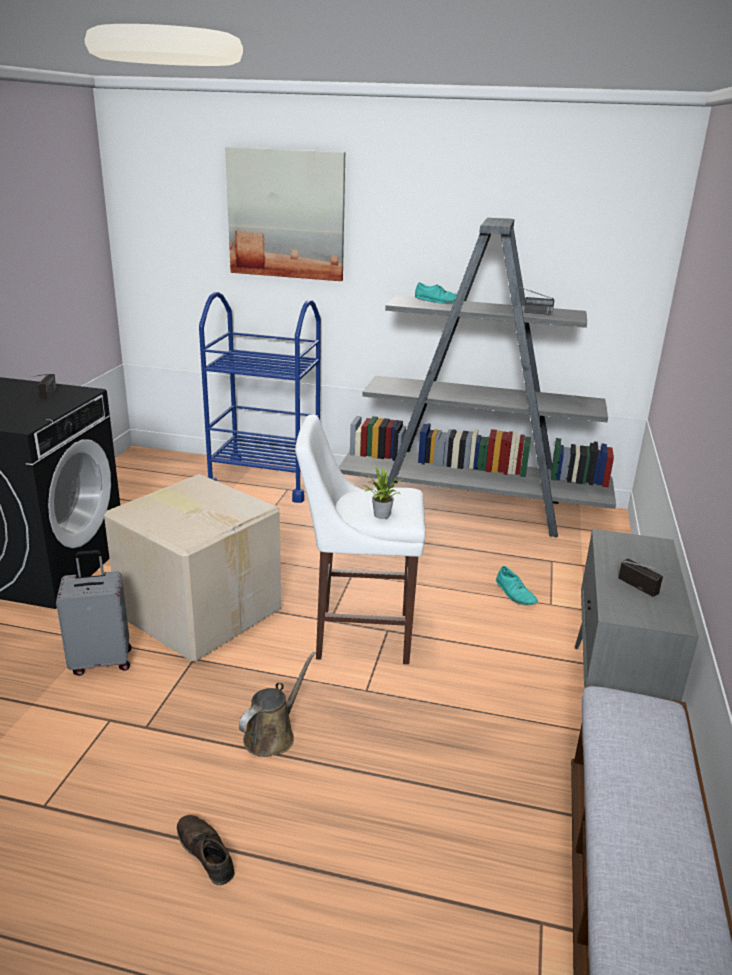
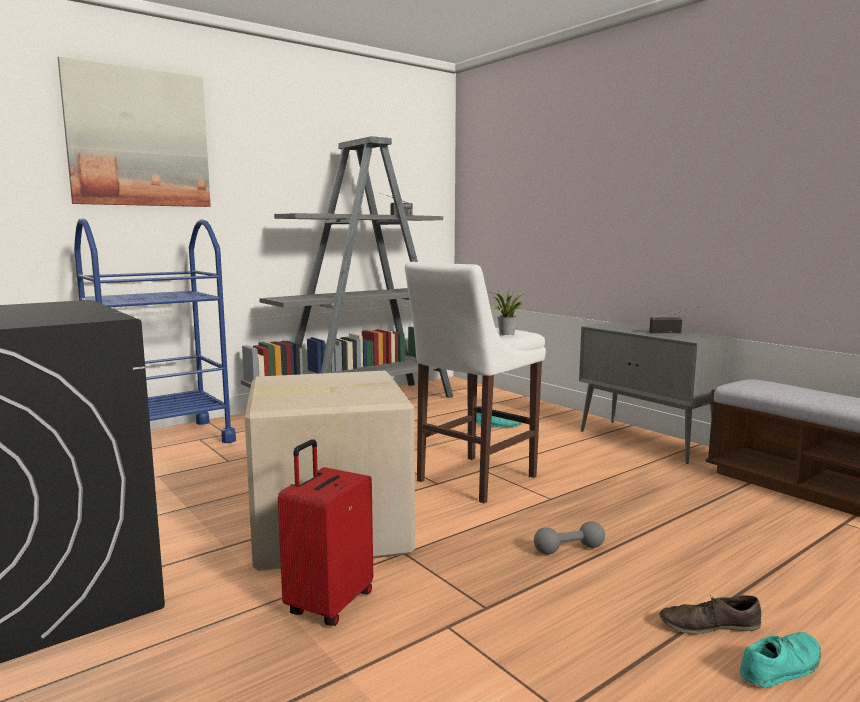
camera: 50 degrees left, 15 degrees down
(46, 396) = (36, 308): radio -> none
(101, 661) = (328, 604): grey suitcase -> red suitcase
(273, 735) = (569, 549): brown watering can -> grey dumbbell
(439, 301) = (320, 213): turquoise shoe -> turquoise shoe (781, 667)

